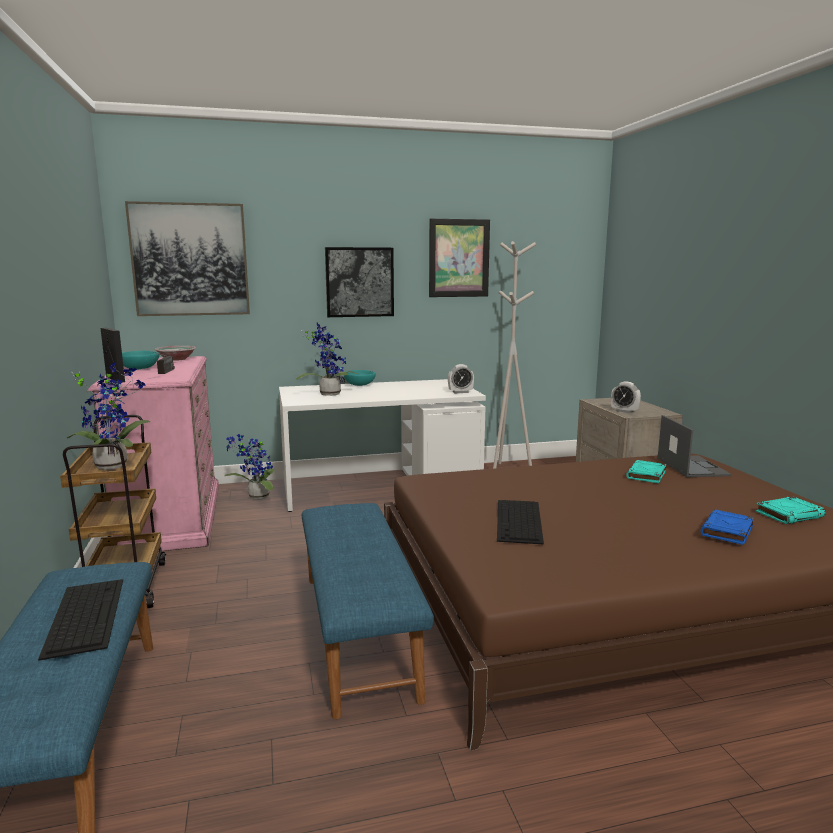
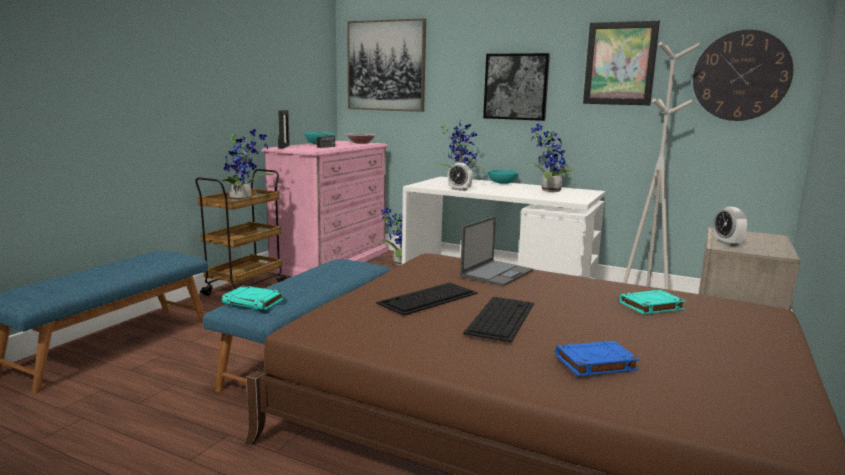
camera: 40 degrees right, 0 degrees up
(85, 615) = (125, 269): keyboard -> keyboard (500, 317)
(419, 387) = (548, 191): none -> potted plant
(460, 392) = (571, 199): alarm clock -> alarm clock (459, 189)
(553, 269) = (741, 76): none -> wall clock
(691, 466) = (735, 315): laptop -> laptop (497, 273)
(789, 514) = (719, 378): turquoise book -> turquoise book (254, 302)

